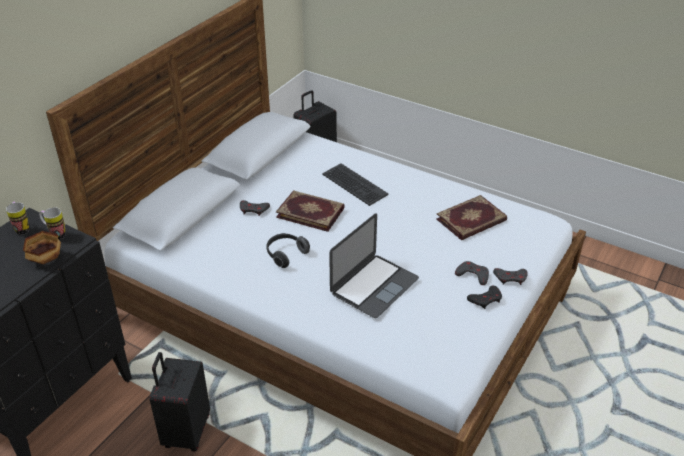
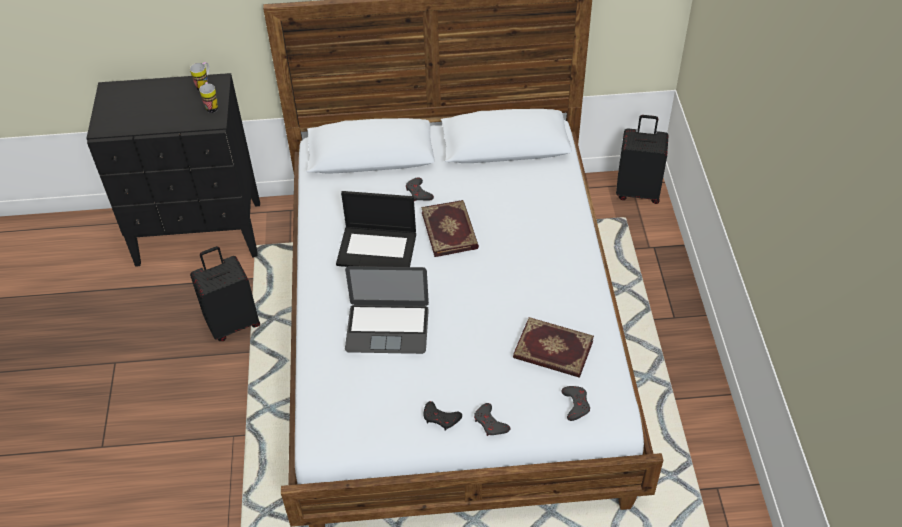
camera: 55 degrees right, 10 degrees up
(45, 259) = (182, 120): bowl -> none
(285, 254) = (378, 248): headphones -> laptop
(354, 185) = (521, 235): keyboard -> none
(472, 275) = (468, 391): grey game controller -> grey game controller (575, 404)

